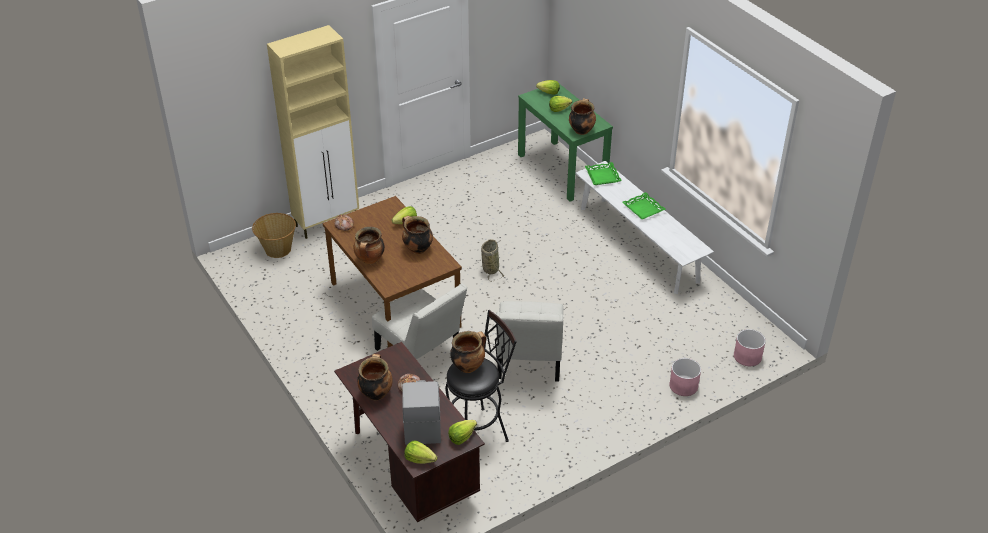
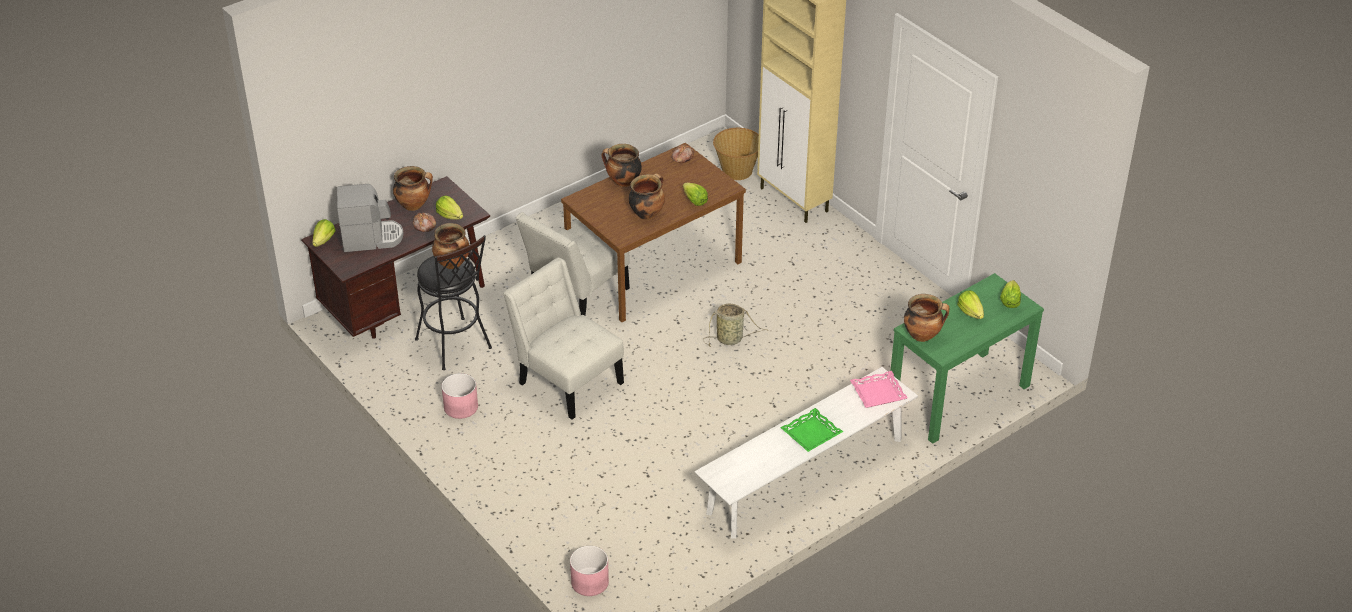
camera: 85 degrees right, 0 degrees up
(462, 437) = (351, 265): lettuce -> lettuce (450, 216)
(528, 361) = (567, 380): white chair -> white chair turned 45 degrees clockwise
(602, 176) = (878, 393): green tray -> pink tray
(683, 386) = (532, 516): pink planter -> pink planter (460, 407)

